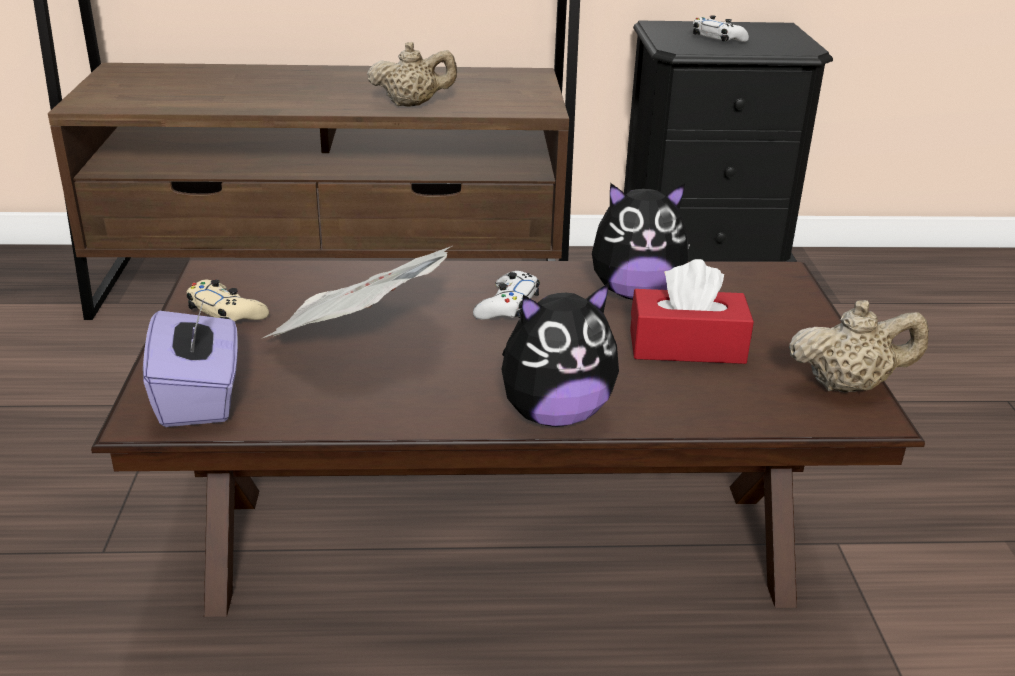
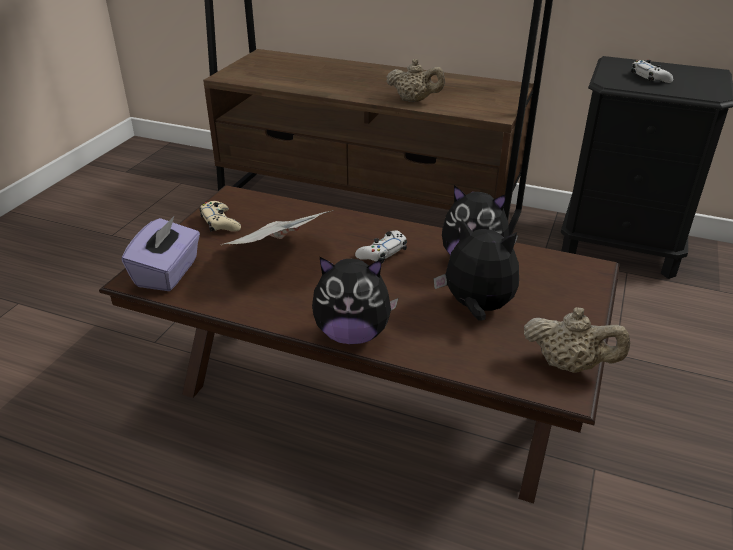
camera: 25 degrees right, 5 degrees up
(687, 347) = (476, 308): red tissue box -> plush toy

